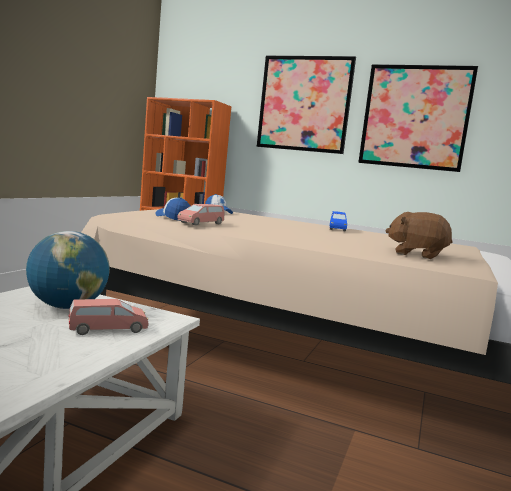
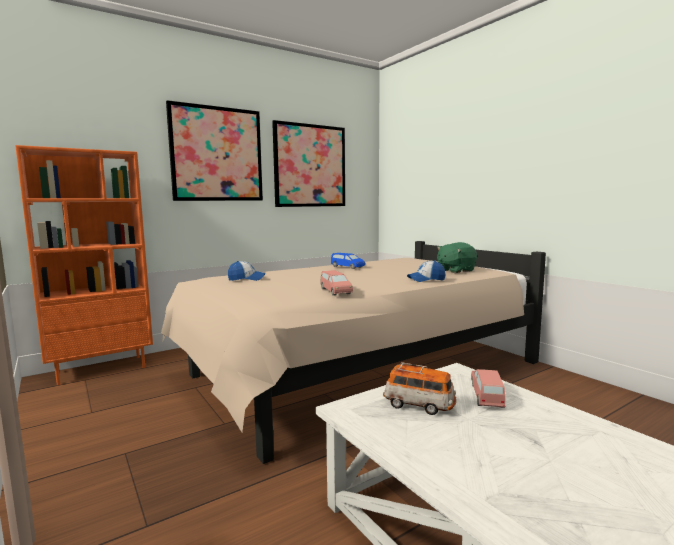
camera: 55 degrees left, 0 degrees up
(67, 306) = (419, 405): globe -> toy car
(173, 218) = (296, 294): cap -> cap (426, 279)
(416, 254) = (455, 270): brown plush toy -> green plush toy

